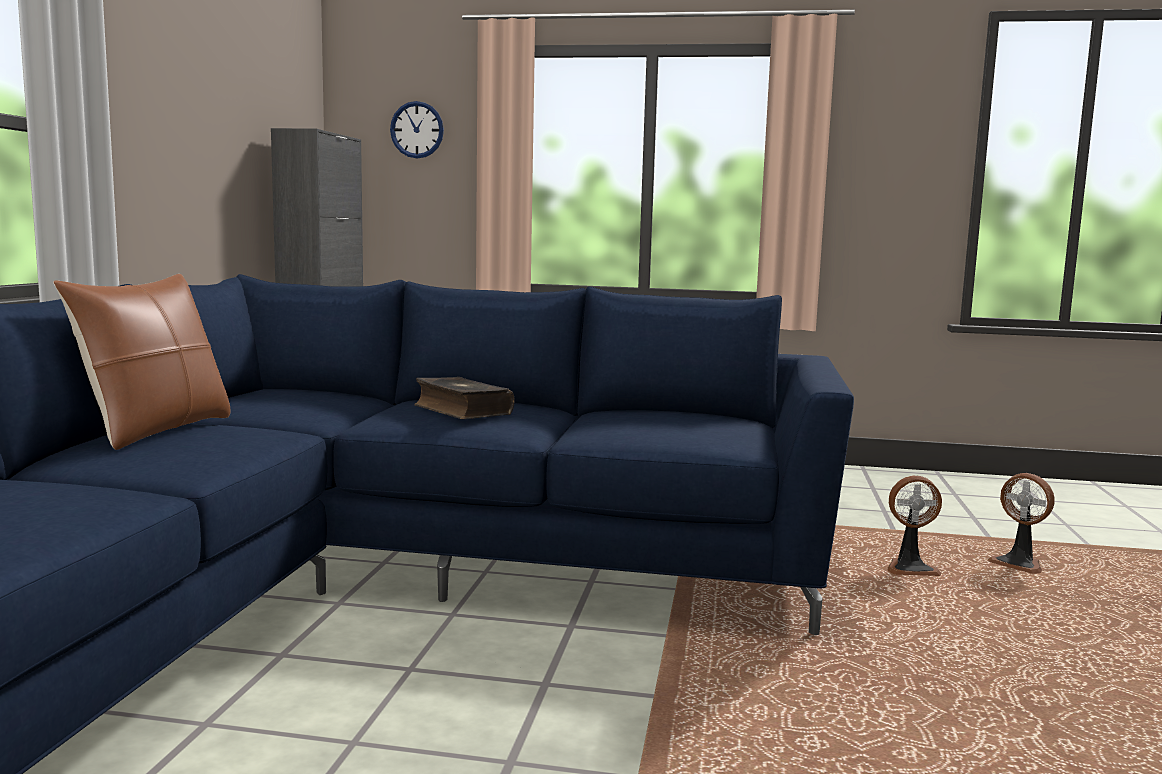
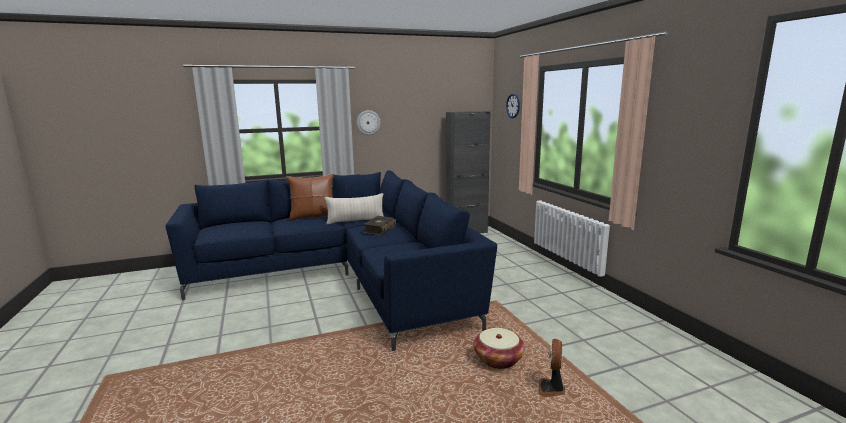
camera: 60 degrees right, 5 degrees up
(123, 126) = (368, 122): none -> wall clock
(313, 416) = (356, 221): none -> beige pillow
(910, 569) = (498, 359): fan -> basket

